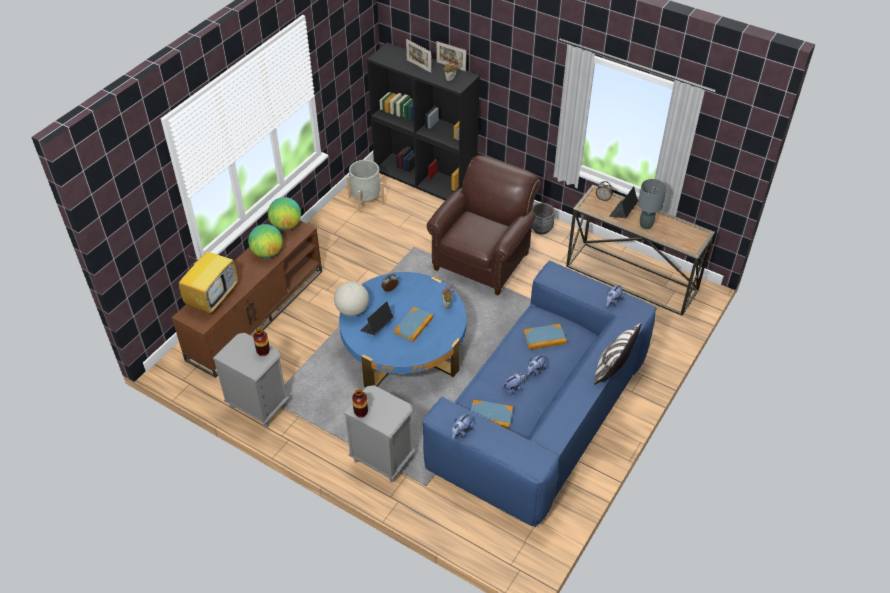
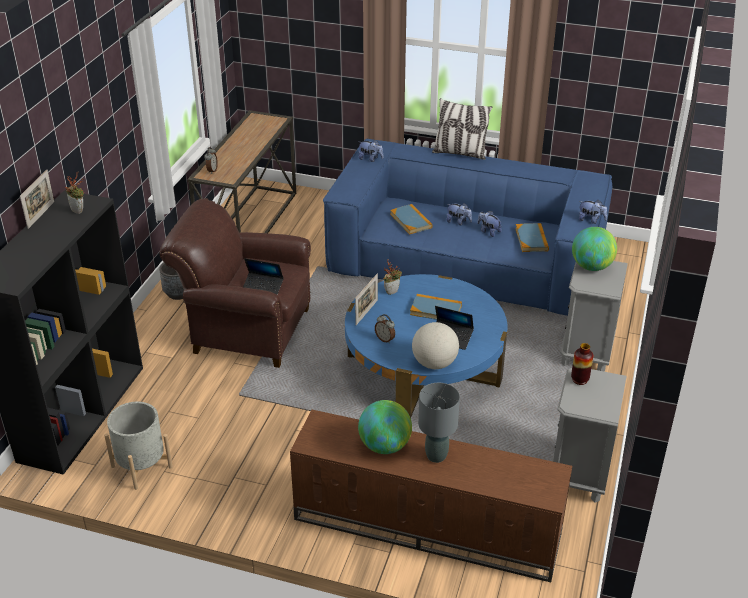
camera: 105 degrees left, 10 degrees down
(212, 297) = (500, 479): television -> none
(286, 225) = (317, 442): globe -> globe (591, 266)
(361, 412) = (612, 285): vase -> none
(418, 66) = (40, 242): picture frame -> picture frame (366, 312)
(623, 211) = (232, 158): laptop -> laptop (262, 288)
(646, 225) = (251, 144): grey table lamp -> grey table lamp (436, 455)

